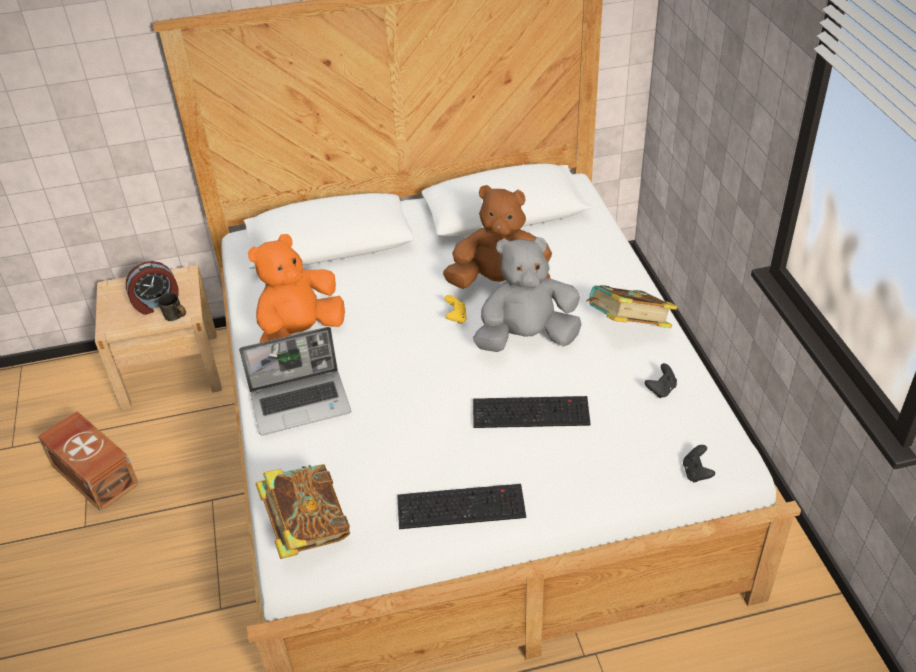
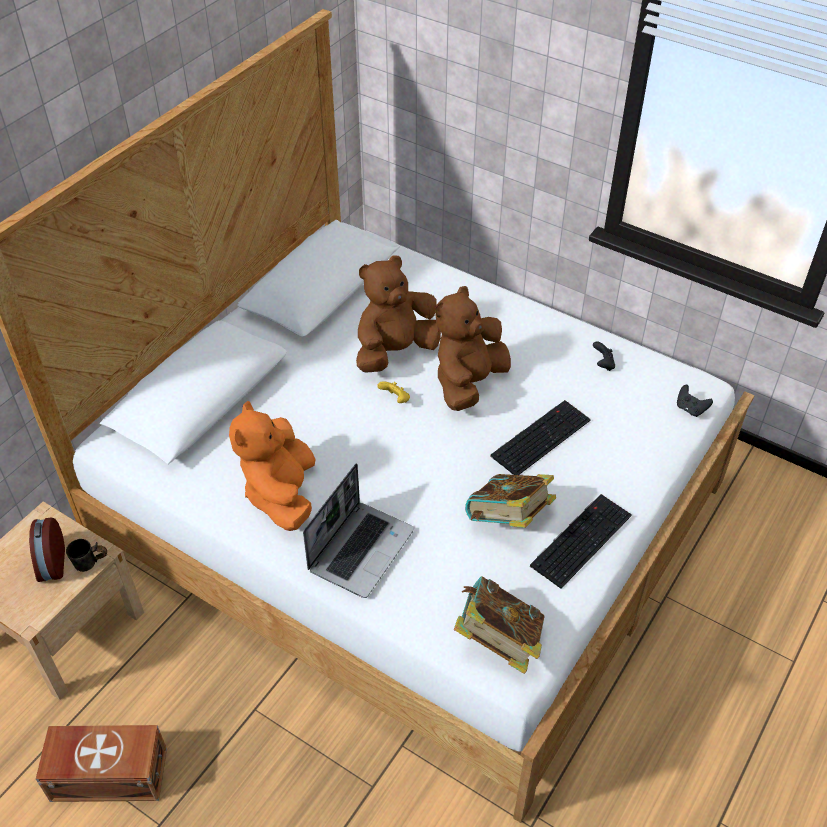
camera: 45 degrees left, 5 degrees up
(157, 304) = (51, 563): alarm clock -> alarm clock turned 150 degrees clockwise
(526, 338) = (468, 383): grey plush toy -> brown plush toy
(627, 328) = (527, 331): book -> book (508, 520)

